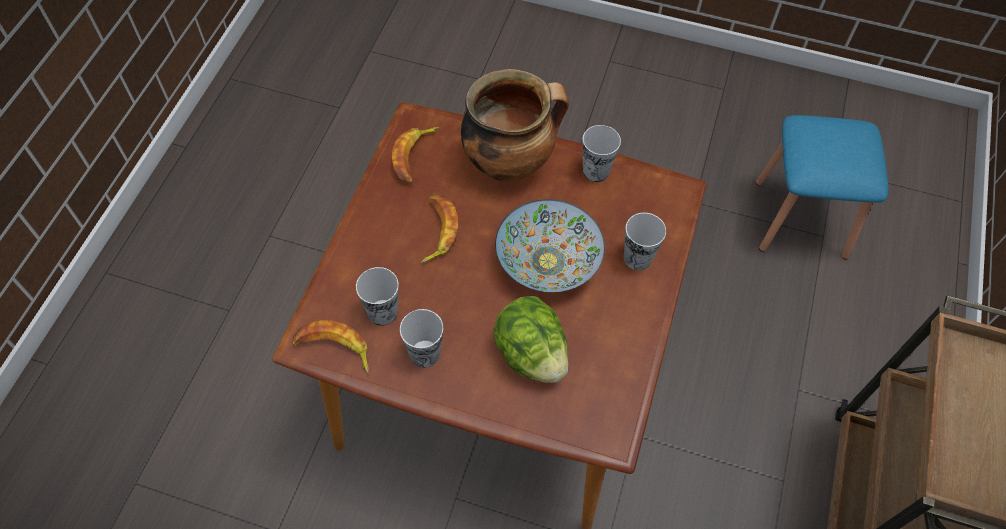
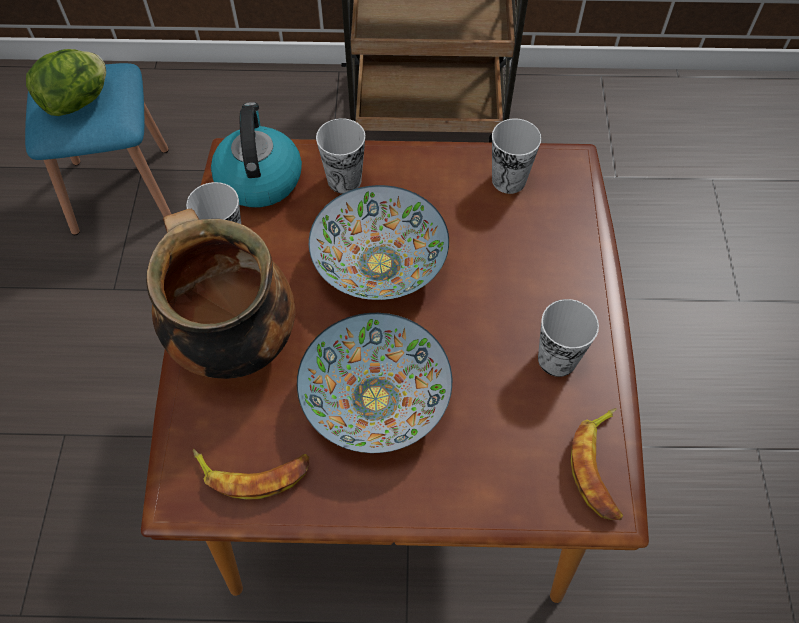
camera: 105 degrees left, 0 degrees up
(382, 312) = (522, 426): cup -> cup (508, 180)
(437, 231) = (375, 400): banana -> bowl
(531, 354) = (509, 252): lettuce -> lettuce (78, 102)
(654, 202) = (259, 178): none -> kettle

